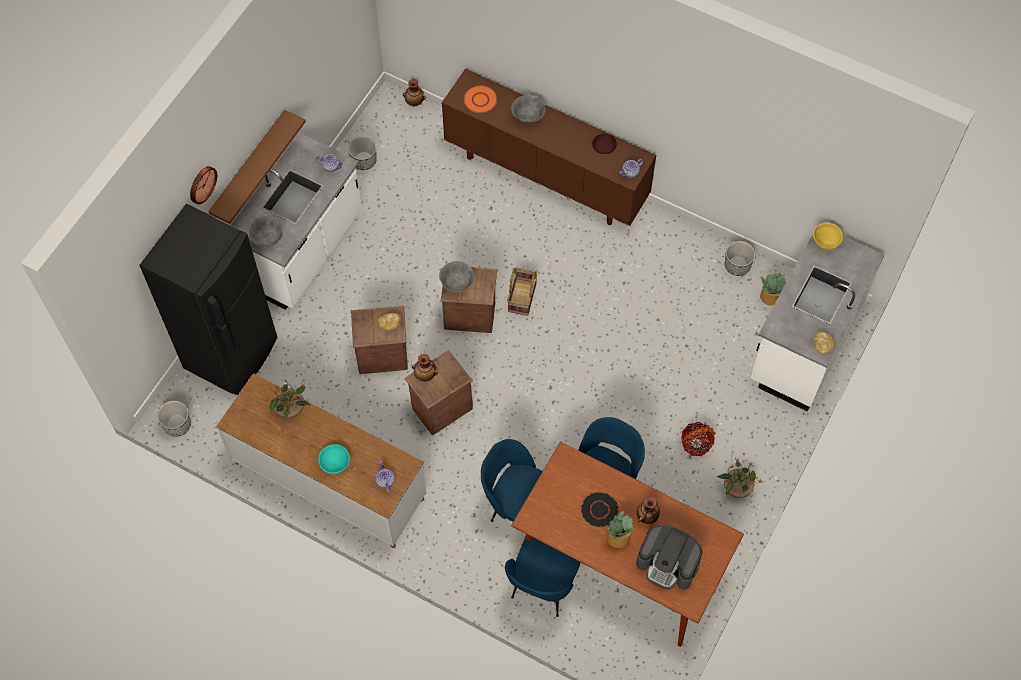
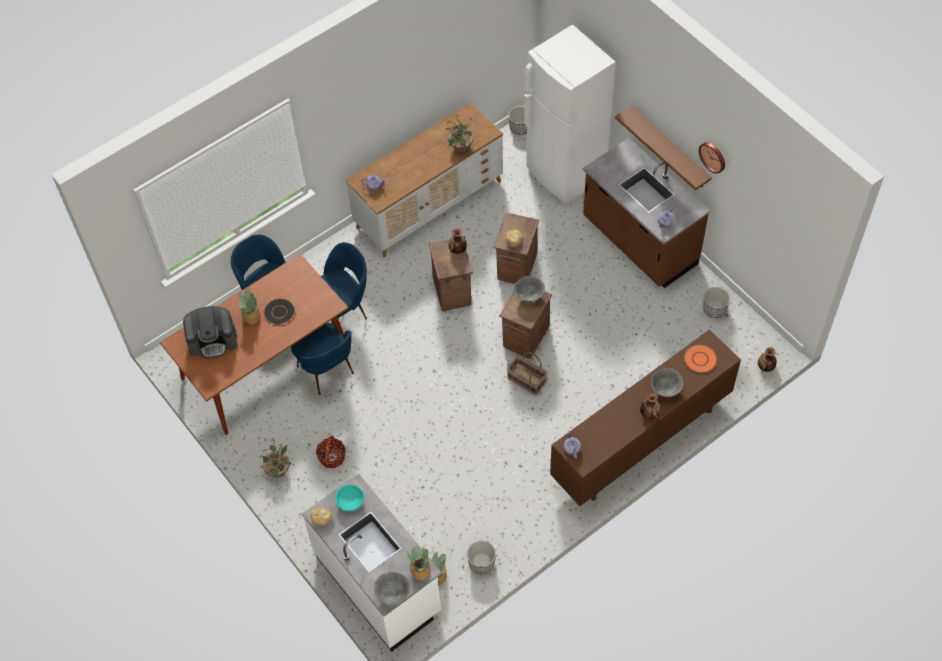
camera: 115 degrees right, 5 degrees down
(201, 184) = (635, 81): wall clock -> wall clock (713, 156)
(231, 354) = (565, 173): black fridge -> white fridge
(268, 239) = (611, 164): grey bowl -> grey bowl (392, 594)
(304, 251) = (638, 243): white counter -> brown counter
(335, 462) = (404, 161): turquoise bowl -> turquoise bowl (351, 502)
(604, 145) = (610, 439): brown plate -> none
(647, 516) = (256, 341): vase -> vase (649, 413)
(668, 563) = (213, 340): coffee machine -> coffee machine turned 150 degrees counterclockwise
(826, 241) = (420, 570): yellow bowl -> potted plant

